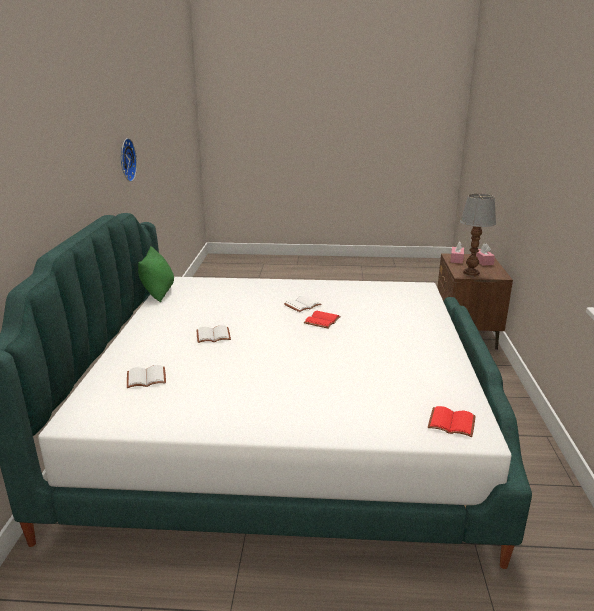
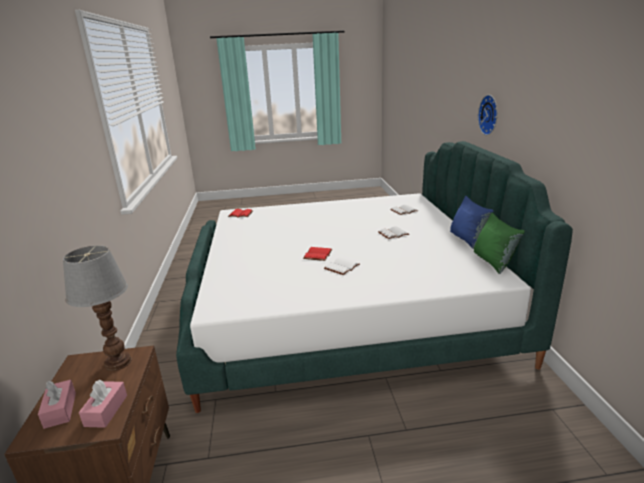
camera: 170 degrees right, 0 degrees up
(125, 160) = (601, 145): wall clock -> wall clock (490, 115)
(140, 317) = (467, 239): none -> blue pillow

